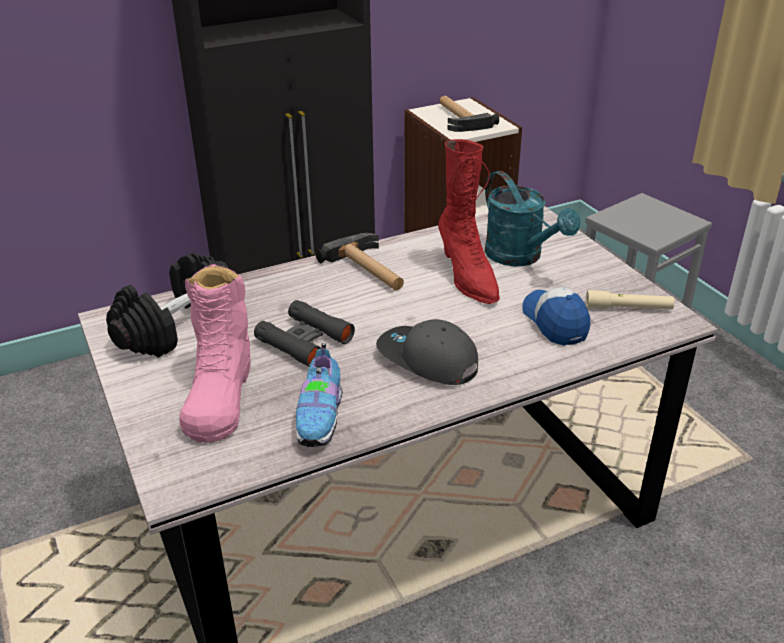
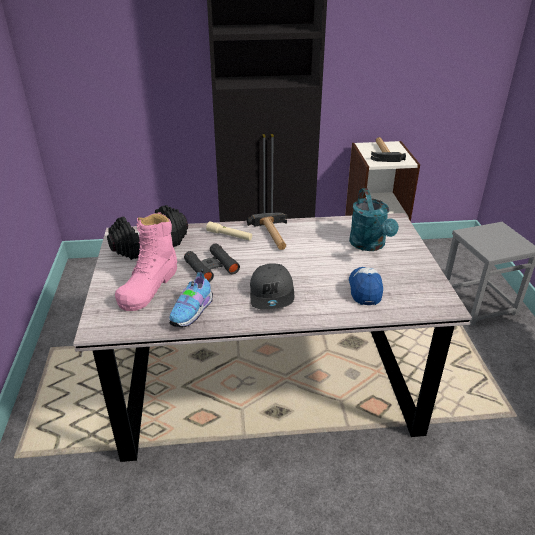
camera: 20 degrees right, 0 degrees up
(427, 360) = (272, 294): grey cap -> grey cap turned 150 degrees counterclockwise
(467, 277) = (328, 251): red boot -> none
(628, 308) = (419, 291): beige flashlight -> beige flashlight (229, 235)

